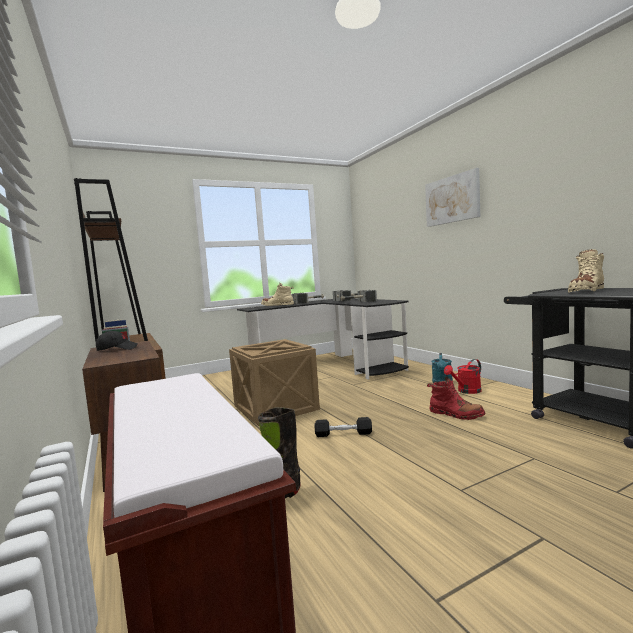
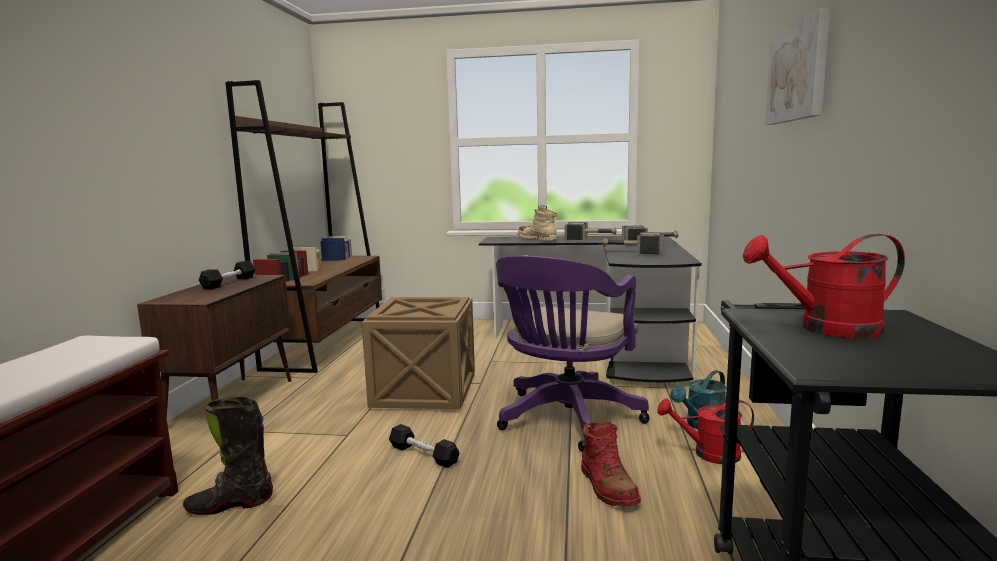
camera: 35 degrees right, 5 degrees up
(117, 349) = (229, 282): black cap -> black dumbbell
(382, 398) = (566, 420): none -> purple office chair
(586, 291) = (826, 329): beige boot -> red watering can

